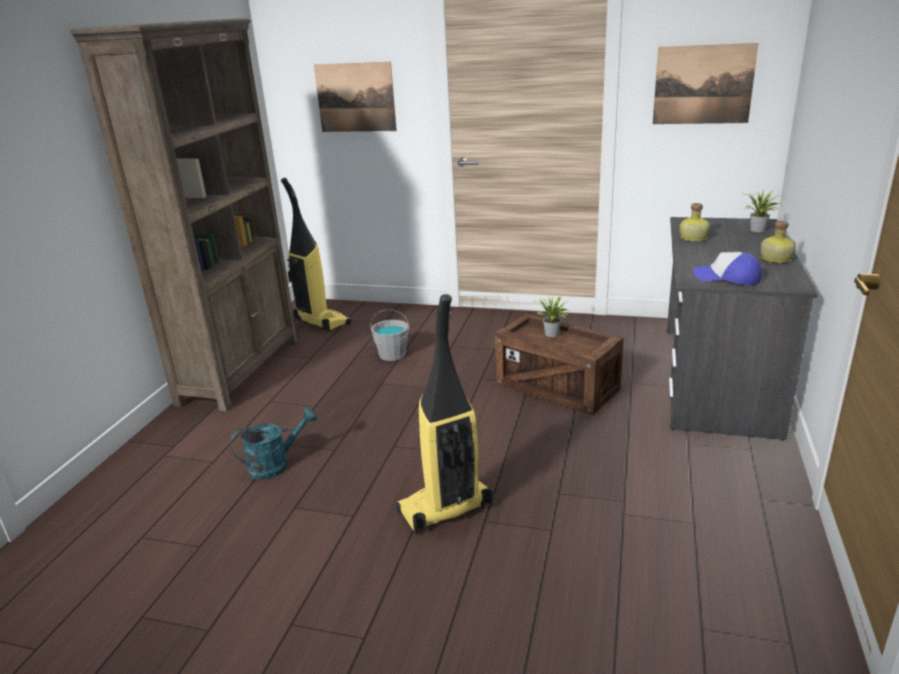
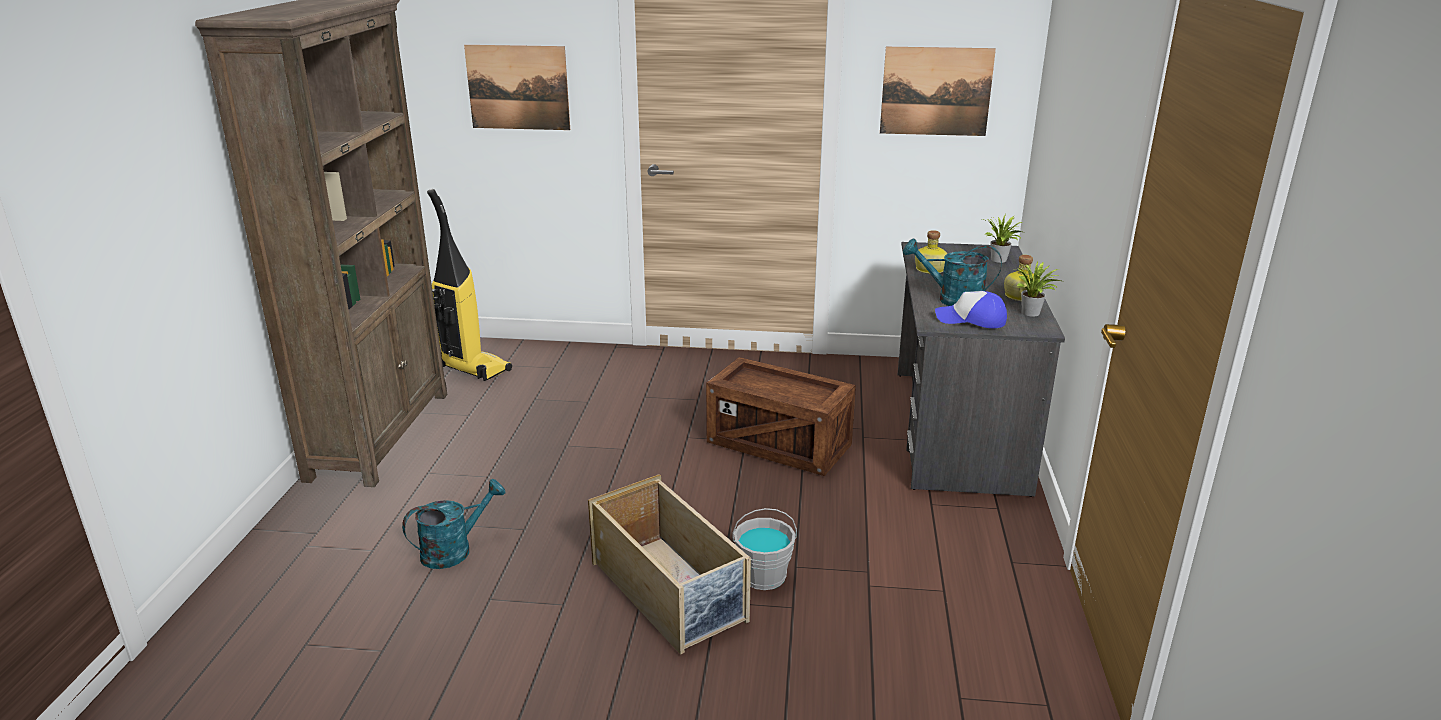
camera: 10 degrees left, 0 degrees up
(392, 354) = (573, 408): grey bucket -> grey bucket (763, 575)
(445, 510) = (670, 592): vacuum cleaner -> beige storage box
(552, 335) = (774, 383): potted plant -> potted plant (1032, 314)
(711, 262) = (952, 300): none -> turquoise watering can

